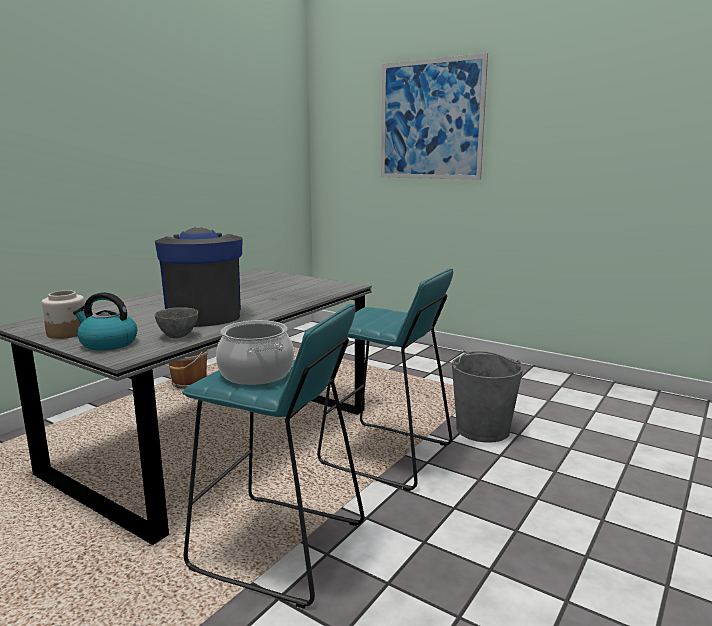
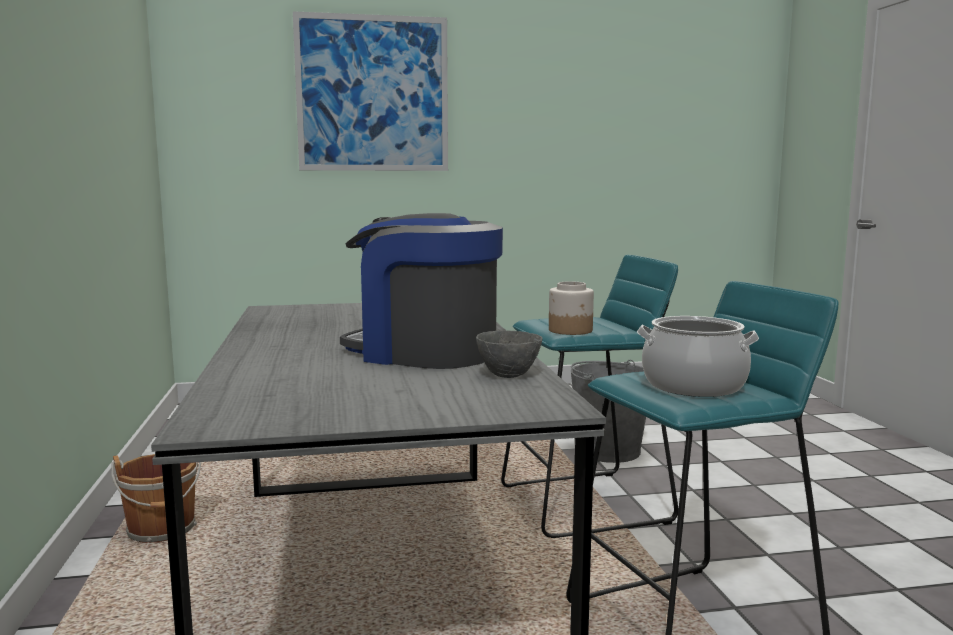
camera: 45 degrees left, 5 degrees down
(67, 333) = (345, 411): jar -> jar (571, 330)
(107, 343) = (464, 403): kettle -> none

